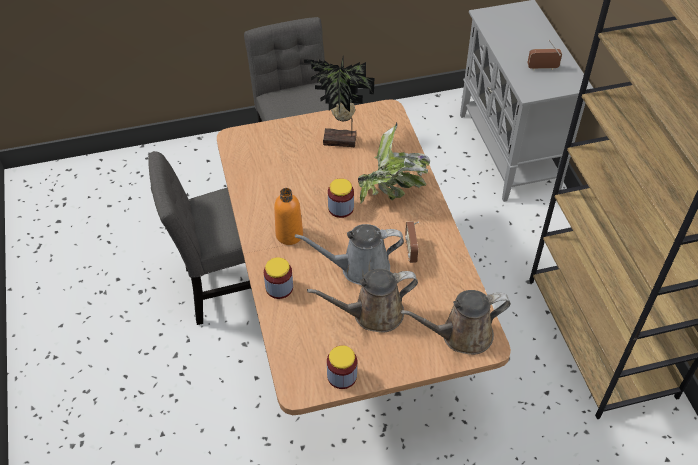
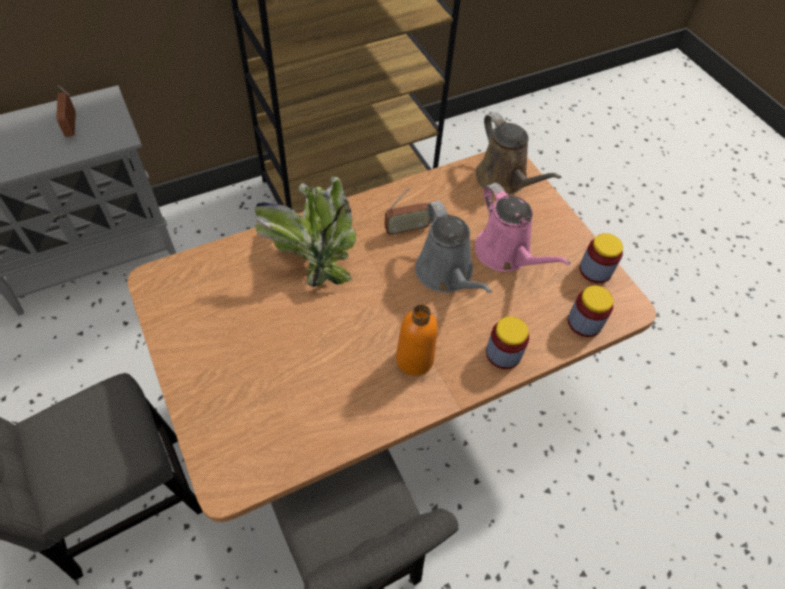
camera: 105 degrees left, 5 degrees up
(340, 142) = (226, 328): potted plant -> none
(341, 208) = (354, 308): jar -> jar (584, 322)
(373, 314) = (506, 254): brown watering can -> pink watering can

